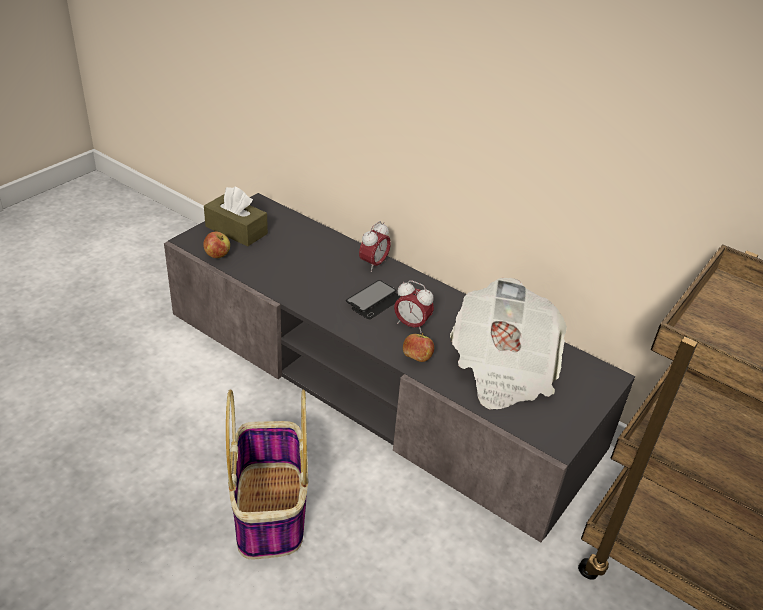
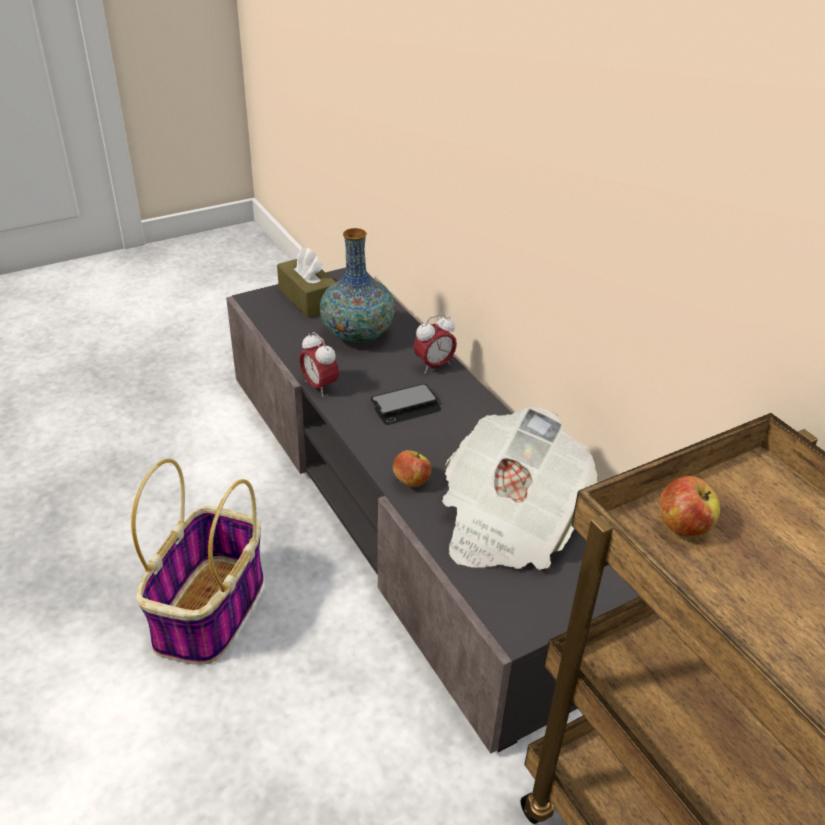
camera: 25 degrees right, 0 degrees up
(217, 255) = (270, 320): apple -> apple (683, 526)
(298, 252) = (357, 334): none -> vase
(411, 325) = (431, 443): alarm clock -> alarm clock (319, 386)

